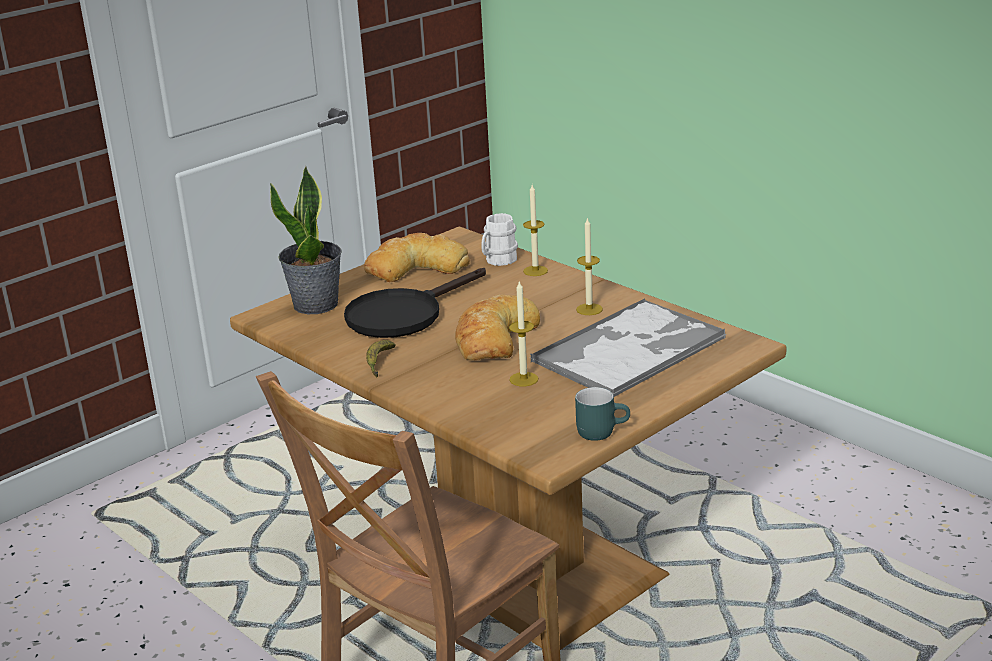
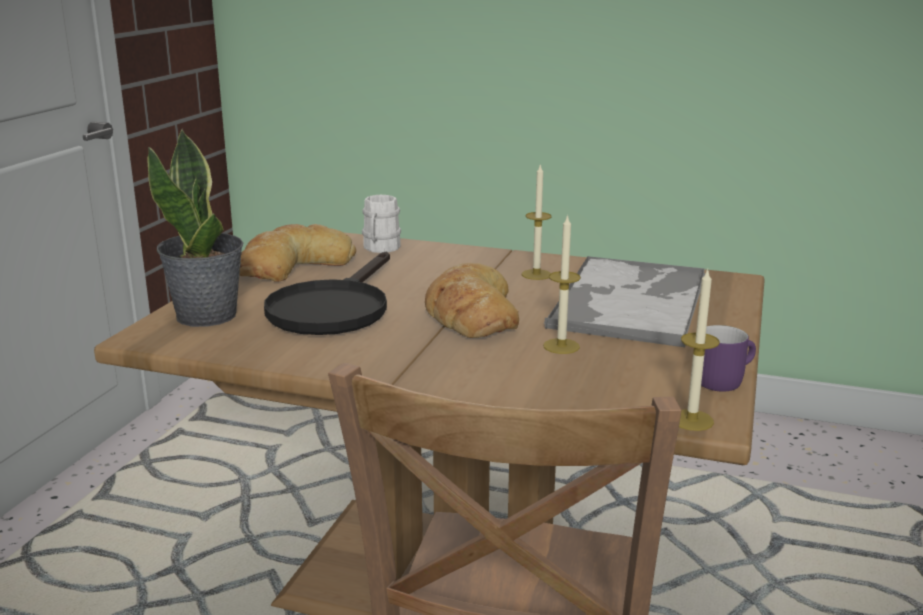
camera: 30 degrees left, 5 degrees down
(379, 363) = (365, 360): banana -> none
(535, 271) = (433, 252): candle -> candle (691, 420)
(601, 431) = (721, 380): turquoise mug -> purple mug

